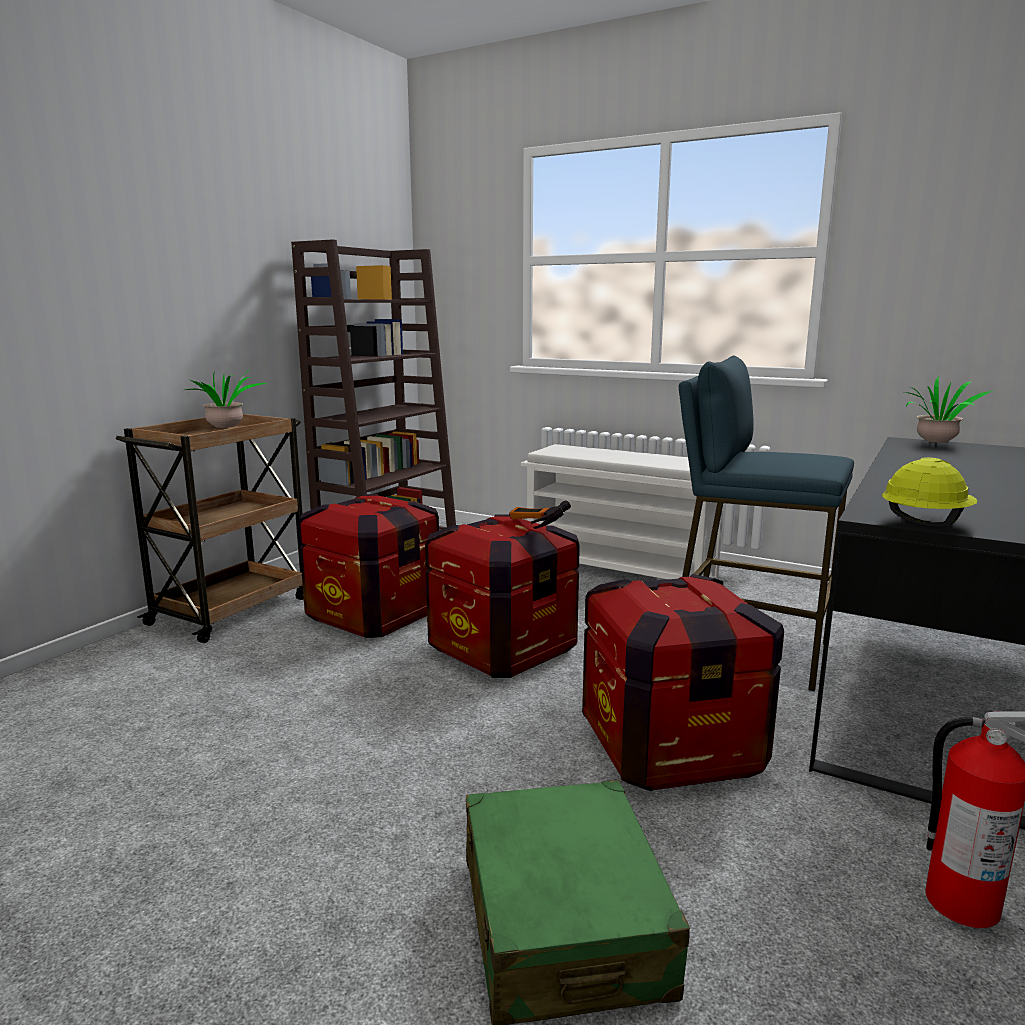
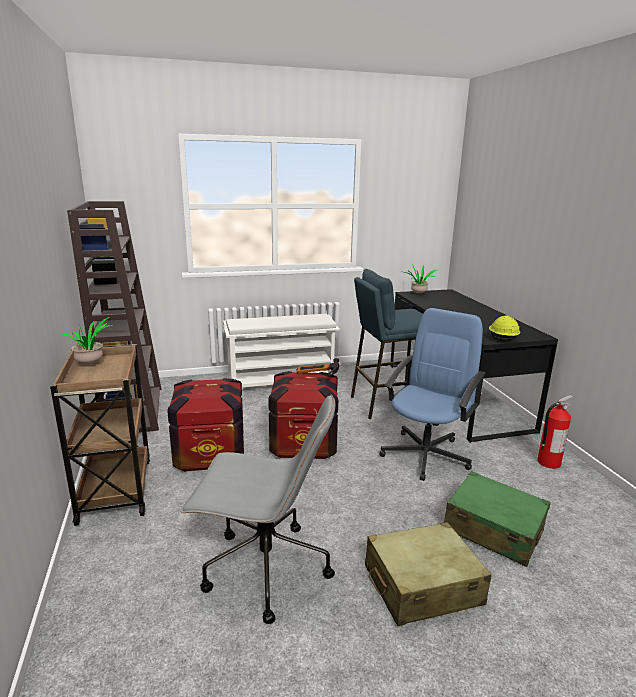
camera: 45 degrees left, 5 degrees up
(181, 755) = (264, 569): none -> grey office chair
(284, 908) = (422, 586): none -> beige suitcase
(671, 747) = (426, 454): crate -> blue office chair

